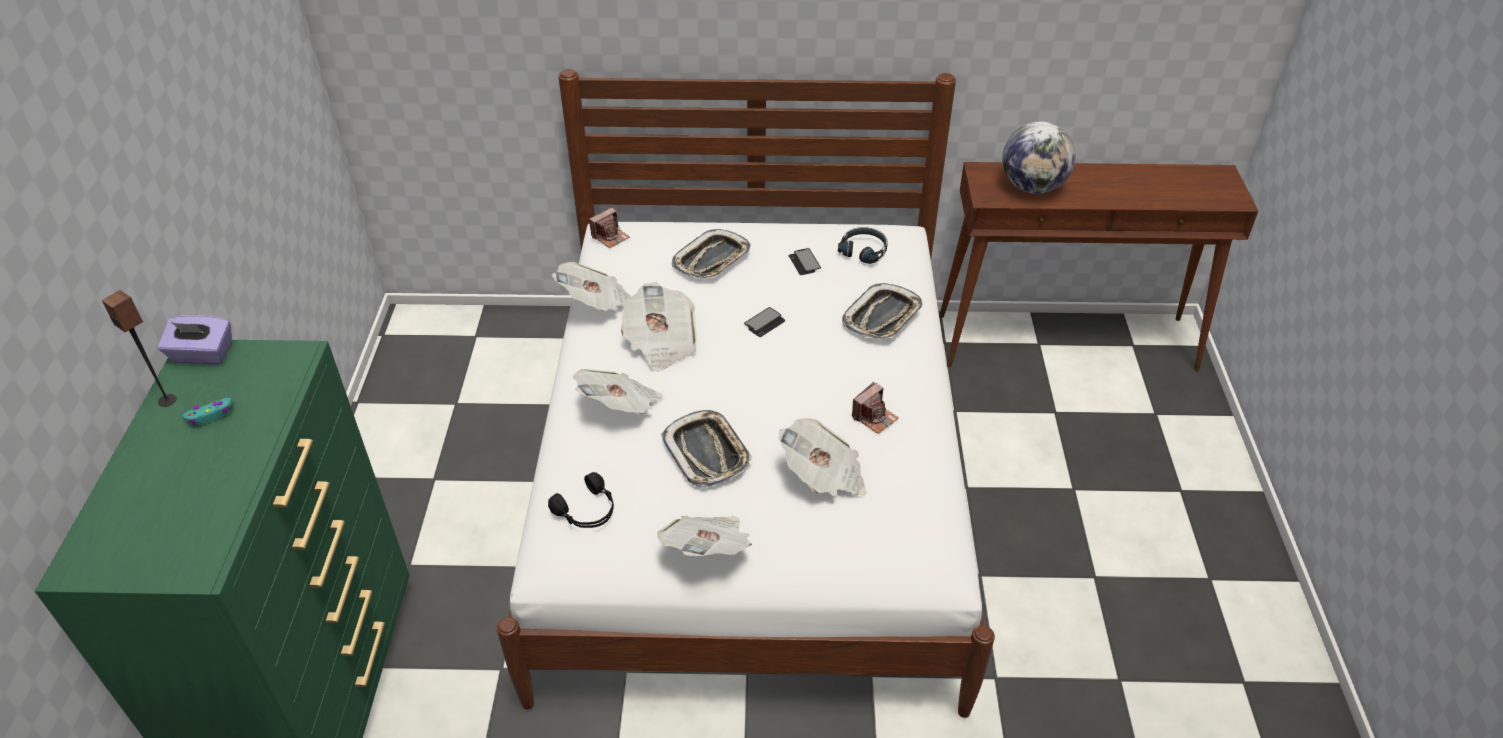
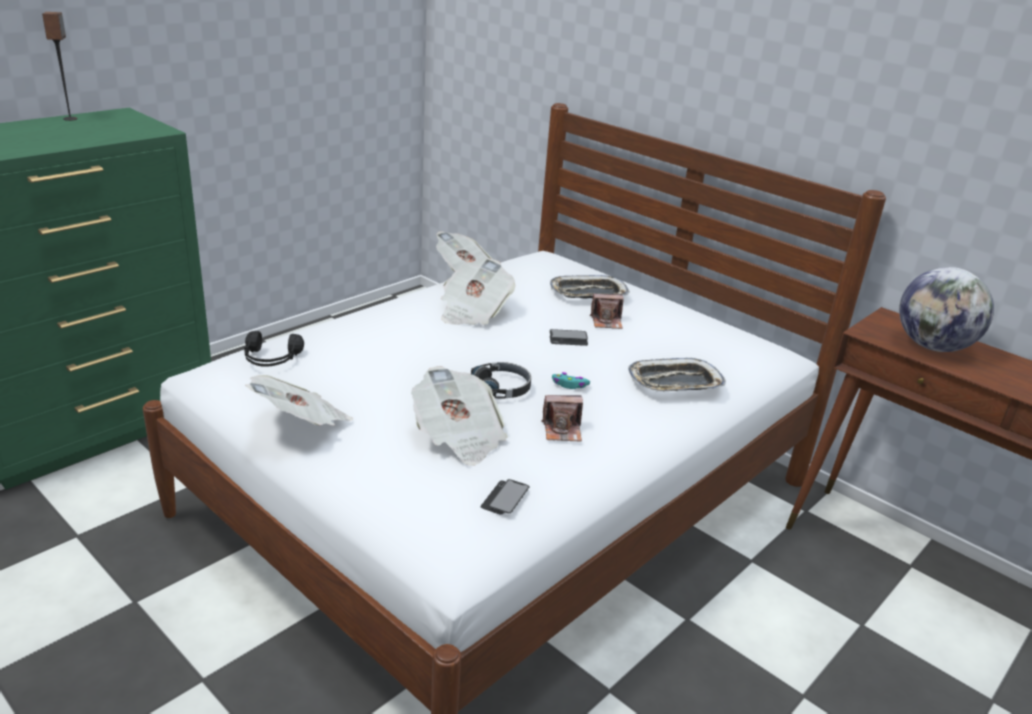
camera: 40 degrees right, 15 degrees down
(203, 355) = (123, 114): purple tissue box -> none
(210, 415) = (71, 129): turquoise game controller -> turquoise game controller (569, 385)
(610, 236) = (537, 255): camera -> camera (606, 322)
(620, 406) = (388, 325): newspaper -> none
(707, 453) = (399, 376): tray -> none
(804, 262) = (660, 326): phone -> phone (505, 498)
(864, 250) = (725, 343): black headphones -> black headphones (502, 388)

